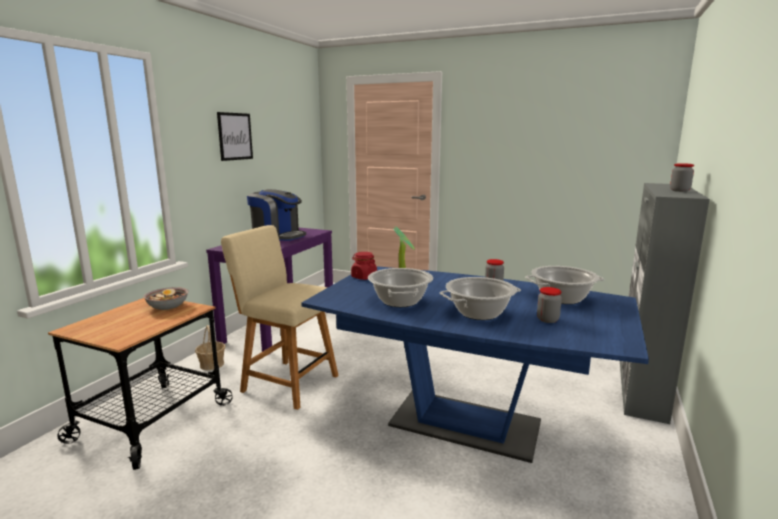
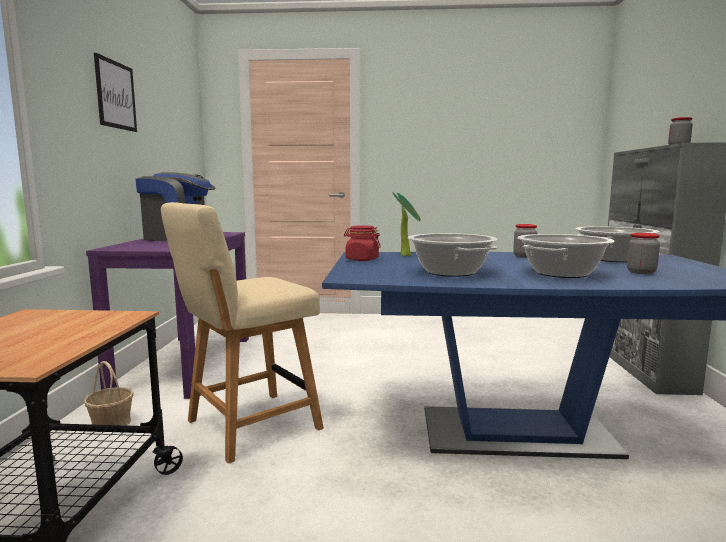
camera: 20 degrees left, 5 degrees down
(167, 306) = (73, 318): bowl -> none
(286, 382) = (247, 427): beige chair -> beige chair turned 45 degrees counterclockwise

